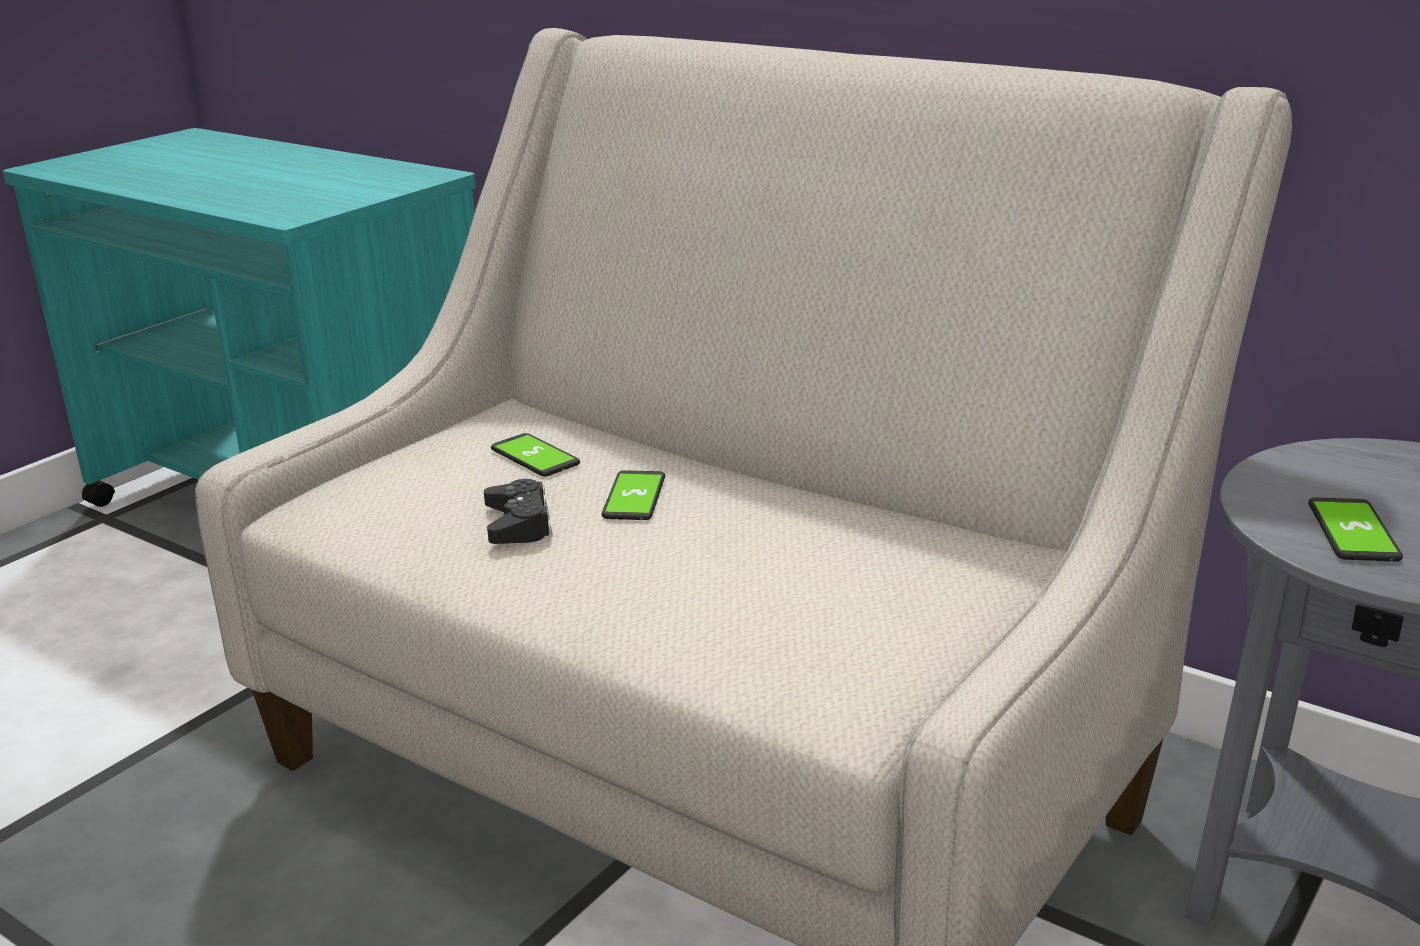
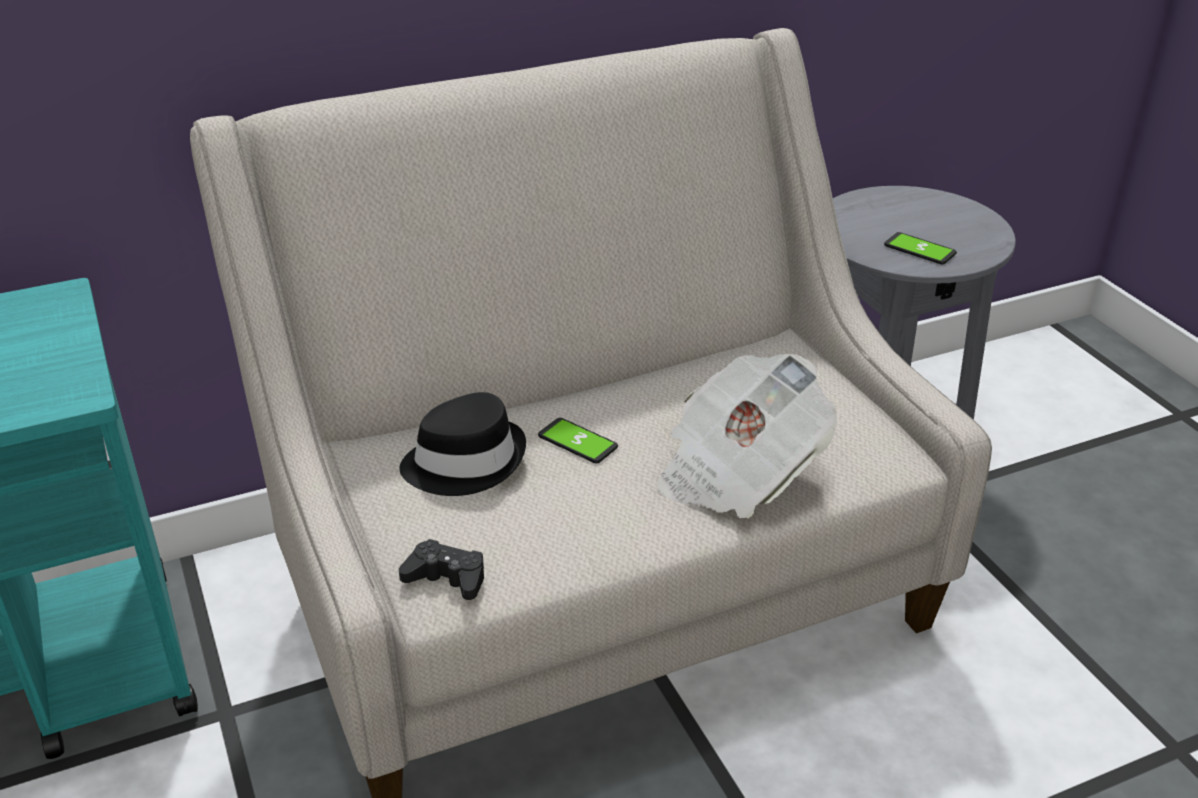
camera: 60 degrees left, 10 degrees up
(518, 524) = (567, 501): black game controller -> black game controller (446, 577)
(535, 457) = (465, 462): phone -> black hat
(682, 603) = (738, 471): none -> newspaper

